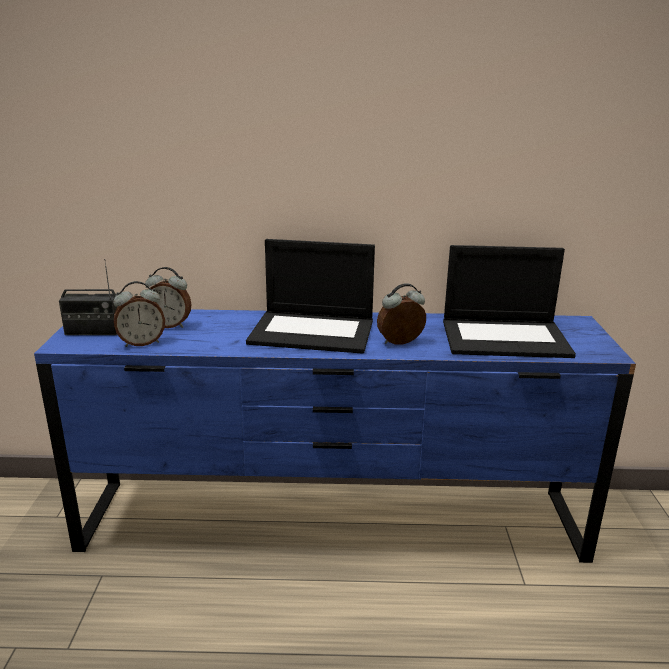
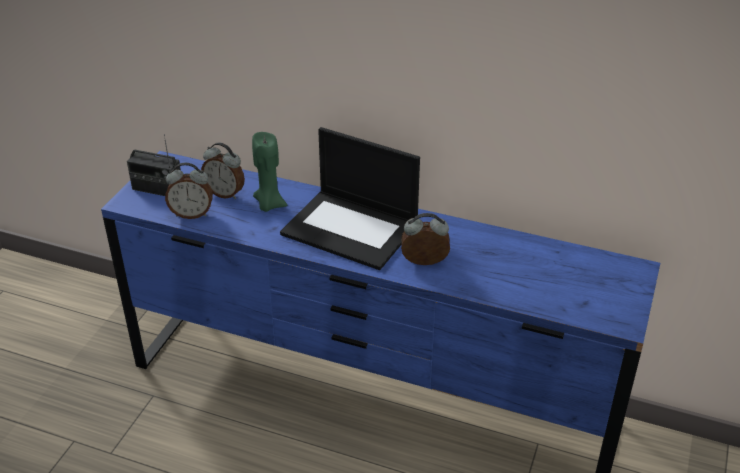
camera: 20 degrees right, 15 degrees up
(220, 327) = (269, 205): none -> green candle
(506, 338) = (536, 277): laptop -> none

